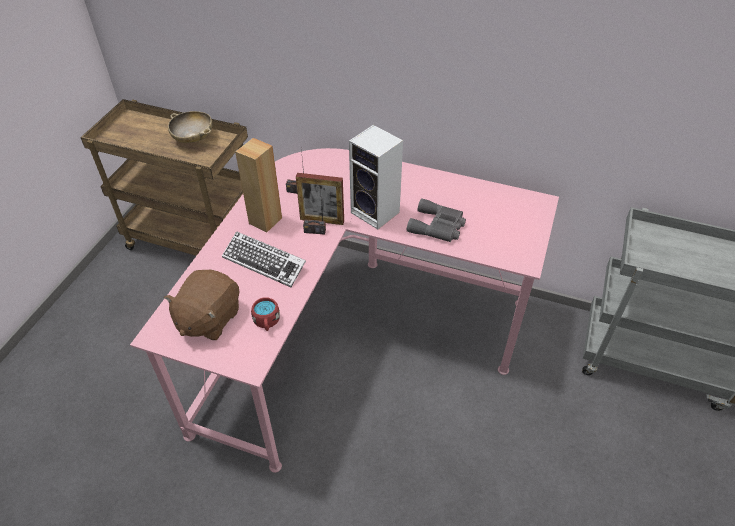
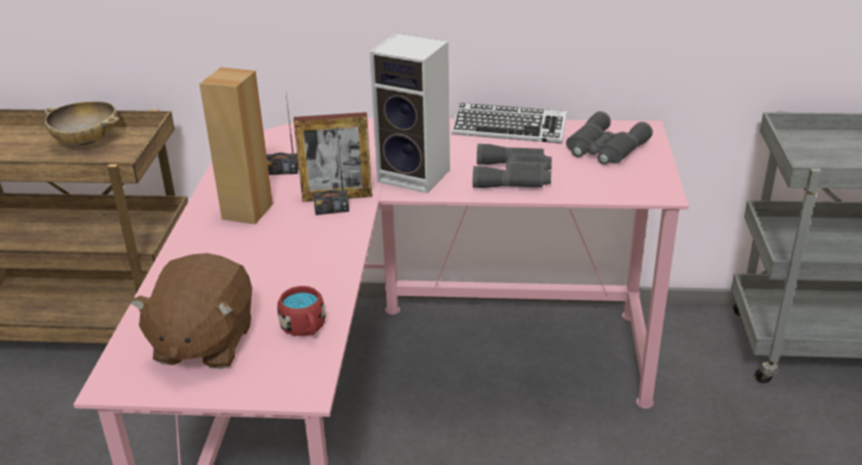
camera: 15 degrees left, 15 degrees down
(264, 262) = (267, 259): keyboard -> keyboard (509, 130)
(508, 214) = (604, 148): none -> grey binoculars

